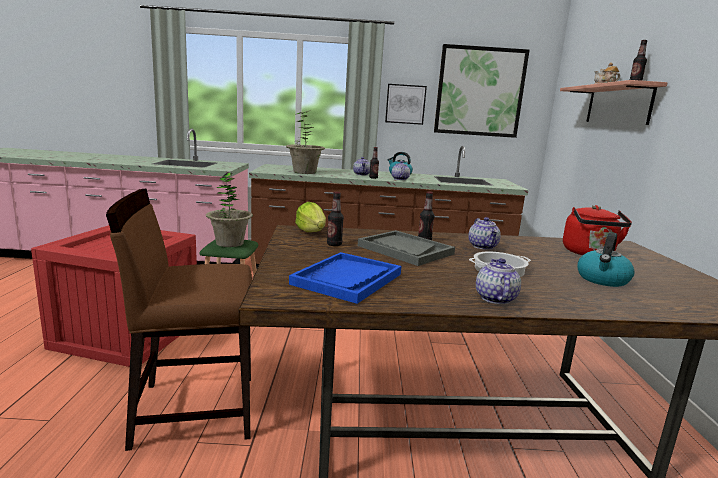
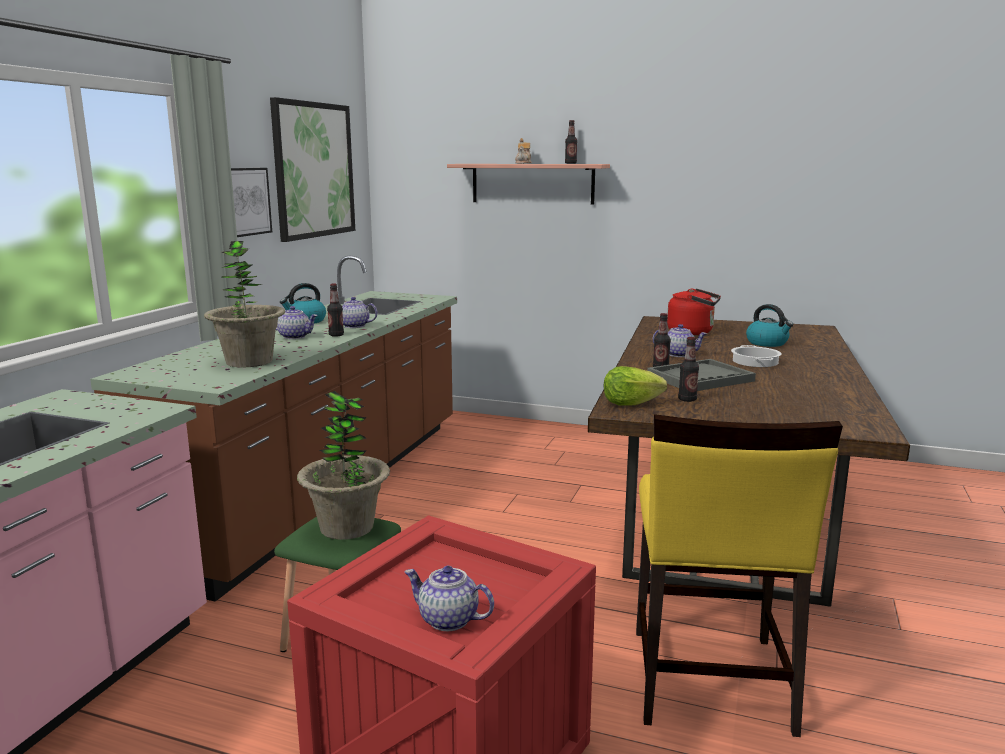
camera: 70 degrees left, 0 degrees up
(194, 409) = (708, 680): brown chair -> yellow chair
(347, 279) = (809, 405): blue tray -> none
(494, 298) = (831, 373): teapot -> teapot (447, 620)

